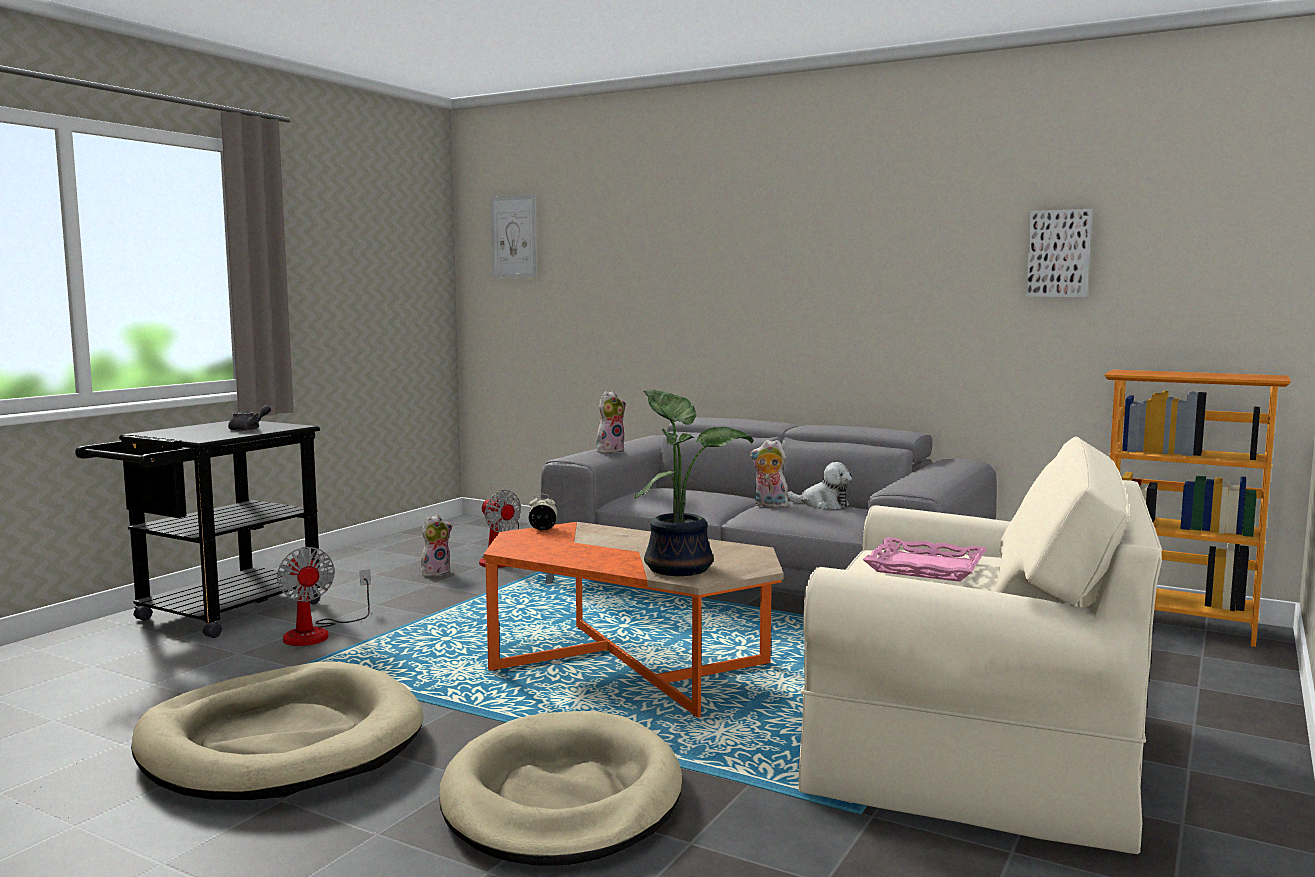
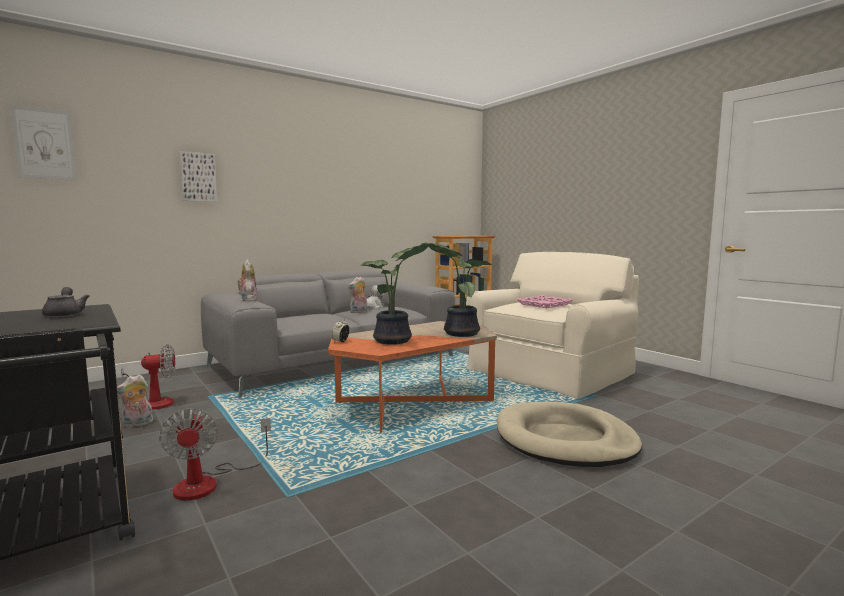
camera: 65 degrees left, 0 degrees up
(280, 742) = (440, 512): beige dog bed -> none
(317, 633) = (209, 482): fan -> fan turned 75 degrees clockwise
(435, 572) = (137, 424): plush toy -> plush toy turned 105 degrees counterclockwise
(576, 547) = (394, 341): none -> potted plant
(1059, 253) = (410, 188): picture -> picture (198, 177)

